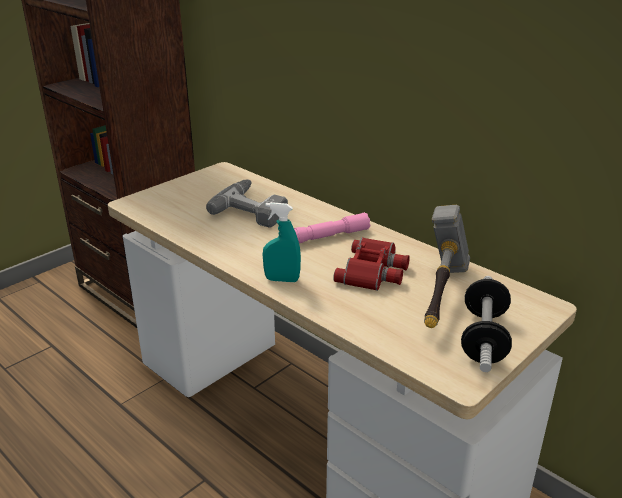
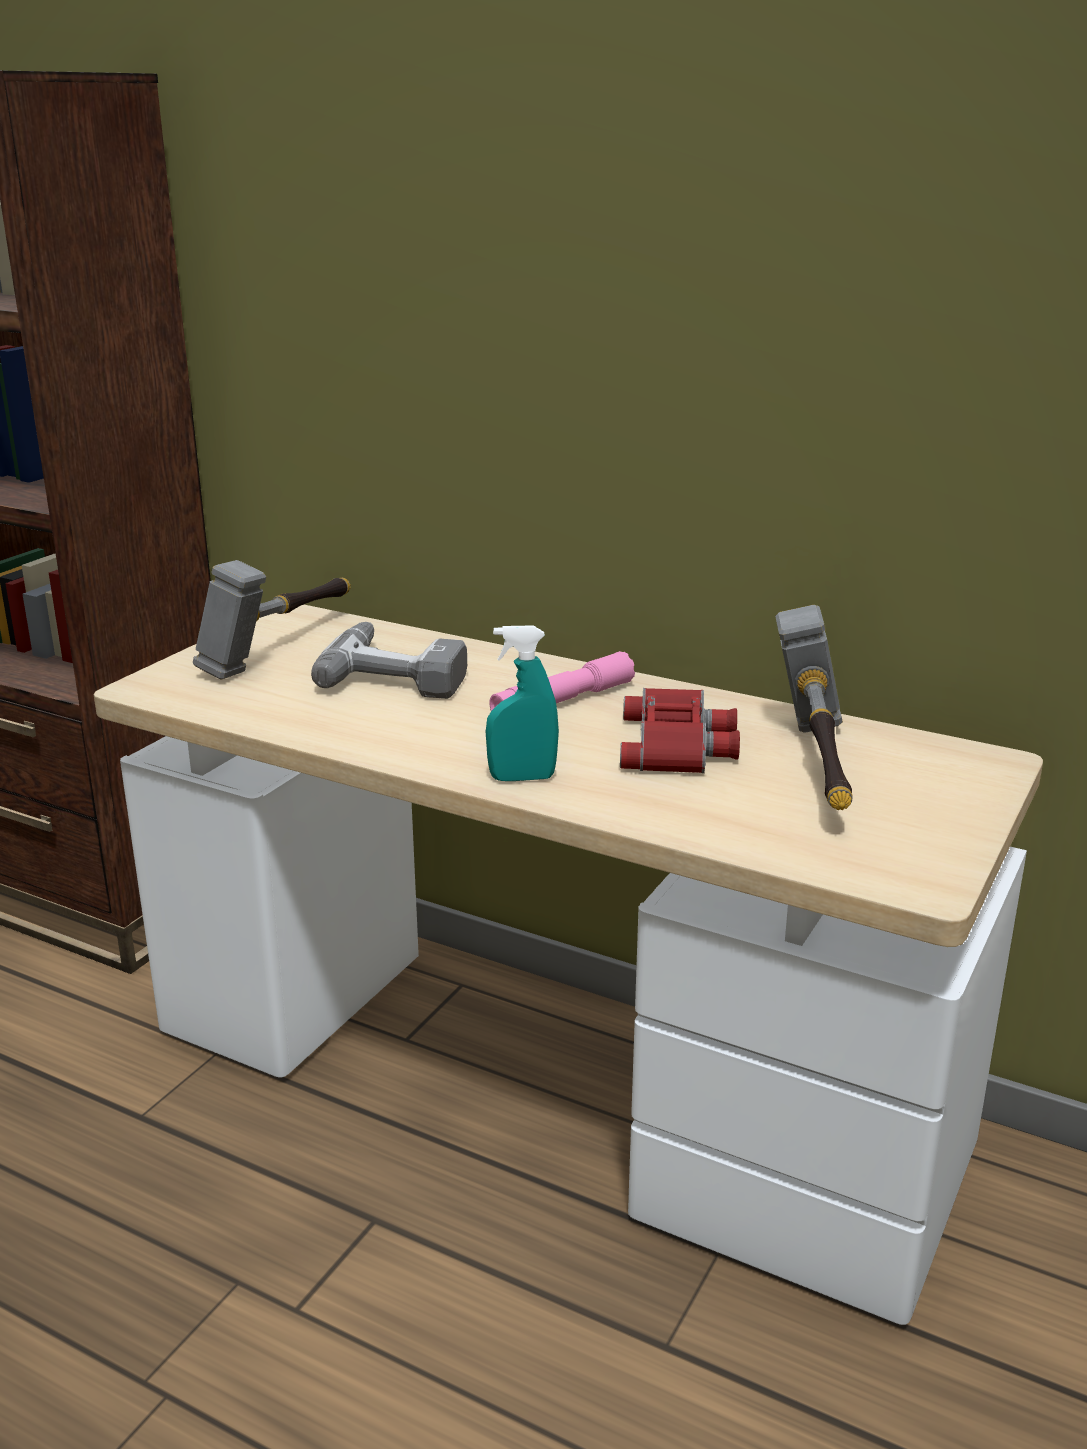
camera: 15 degrees left, 5 degrees down
(206, 188) = (281, 648): none -> hammer
(483, 338) = (923, 820): dumbbell -> none

